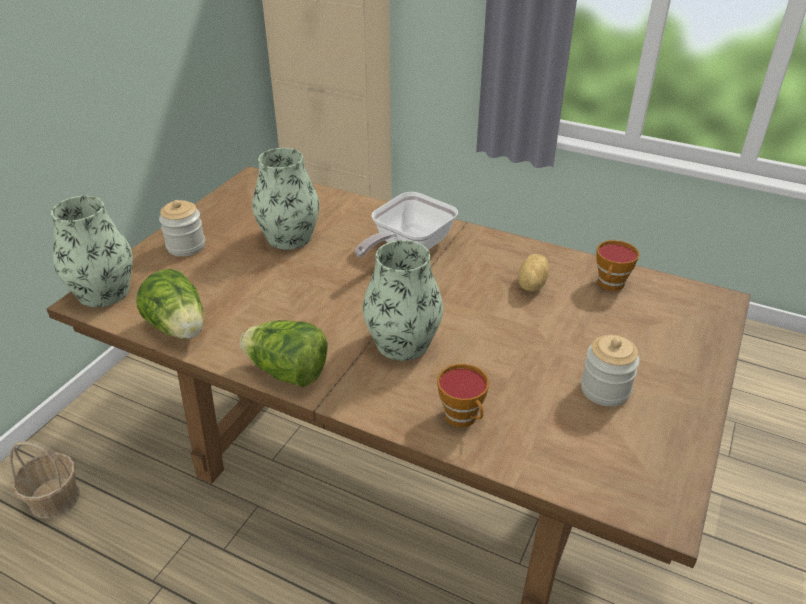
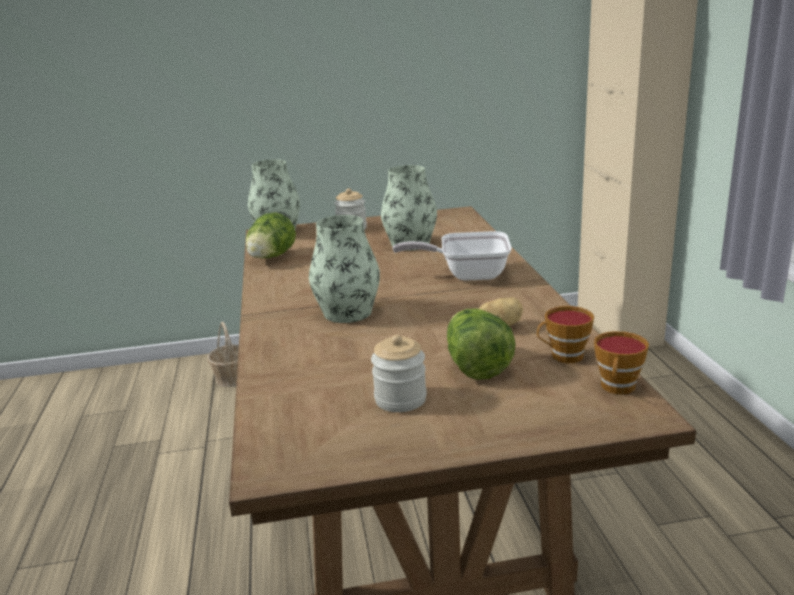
camera: 55 degrees right, 15 degrees down
(287, 372) = (267, 295): lettuce -> lettuce (476, 366)
(463, 418) = (291, 359): cup -> cup (618, 388)

